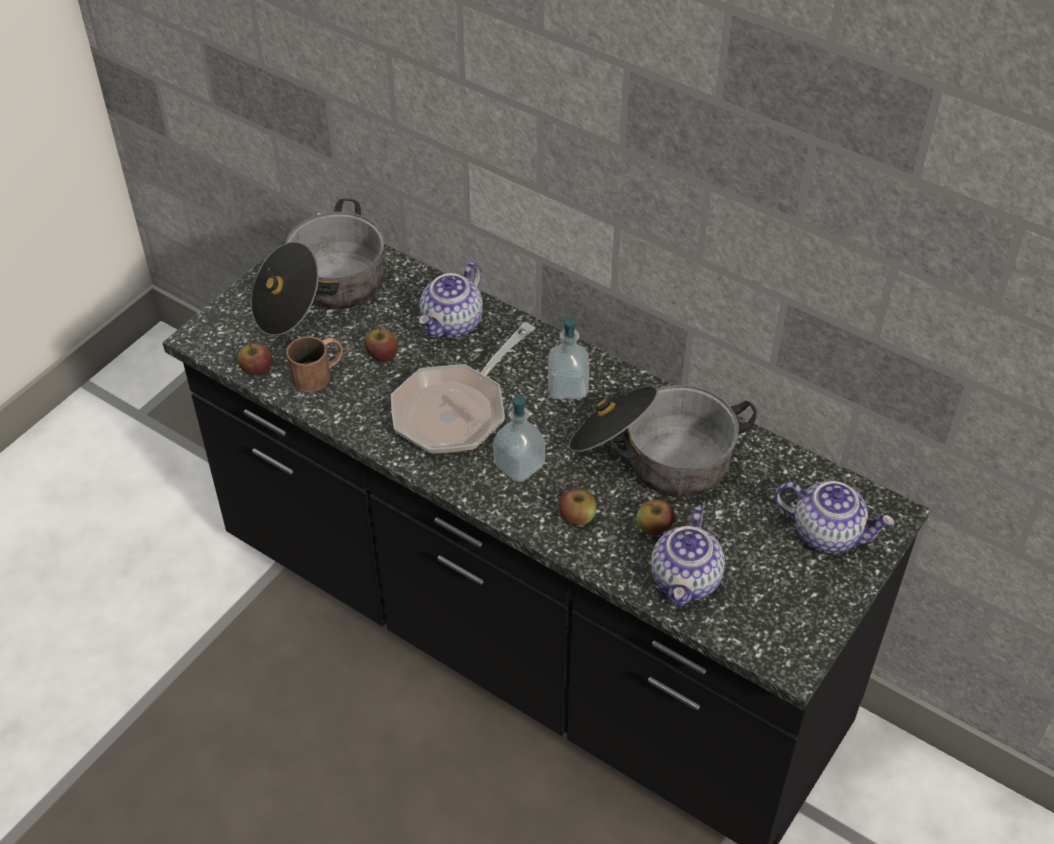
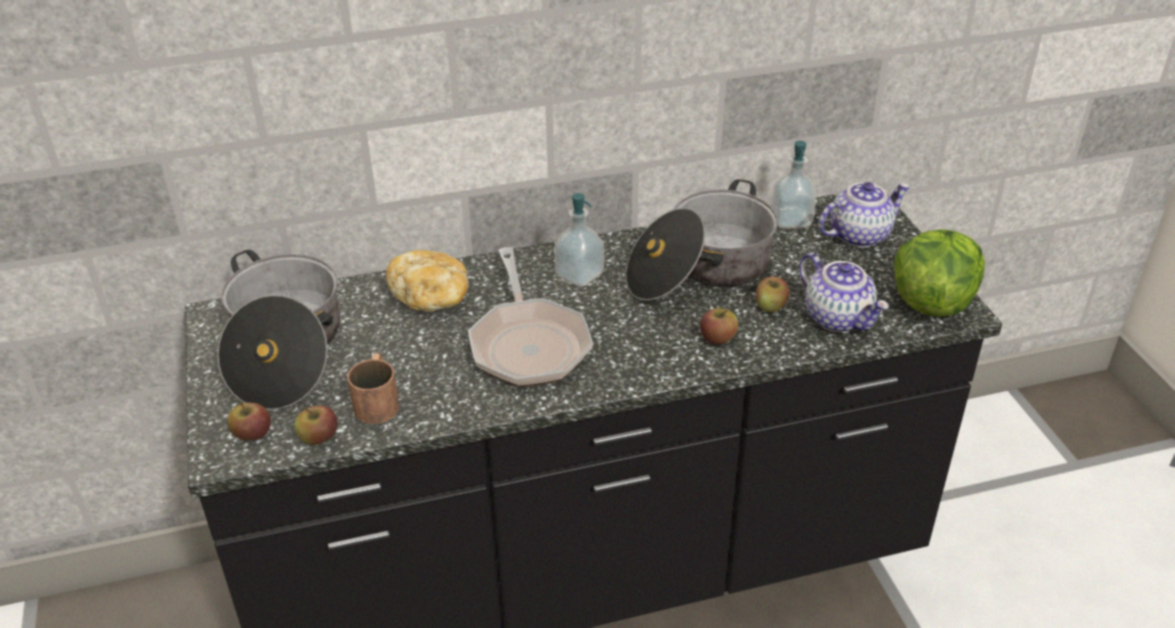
camera: 50 degrees left, 10 degrees down
(382, 355) = (410, 352): apple -> apple (252, 434)
(452, 324) = (431, 297): teapot -> bread
(519, 465) = (629, 340): soap dispenser -> soap dispenser (791, 220)
(780, 634) = (932, 302): none -> lettuce

